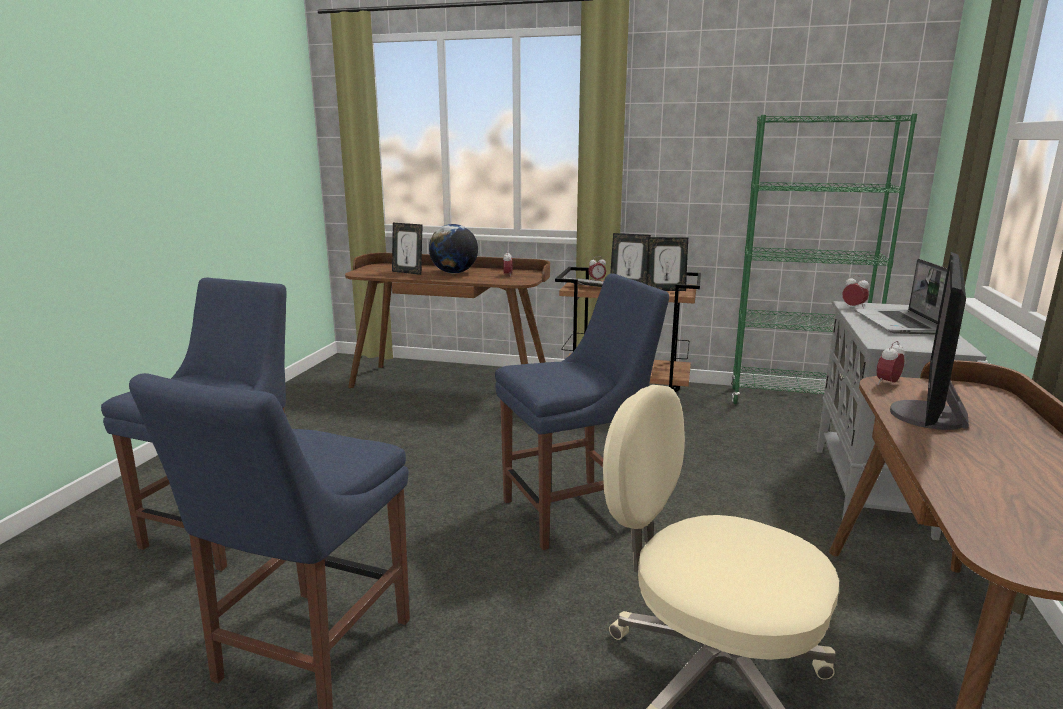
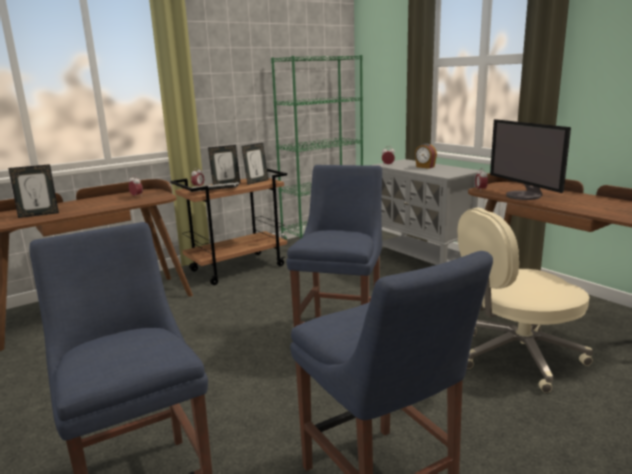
camera: 50 degrees left, 0 degrees up
(454, 273) = (85, 205): globe -> none
(901, 324) = (425, 167): laptop -> alarm clock

